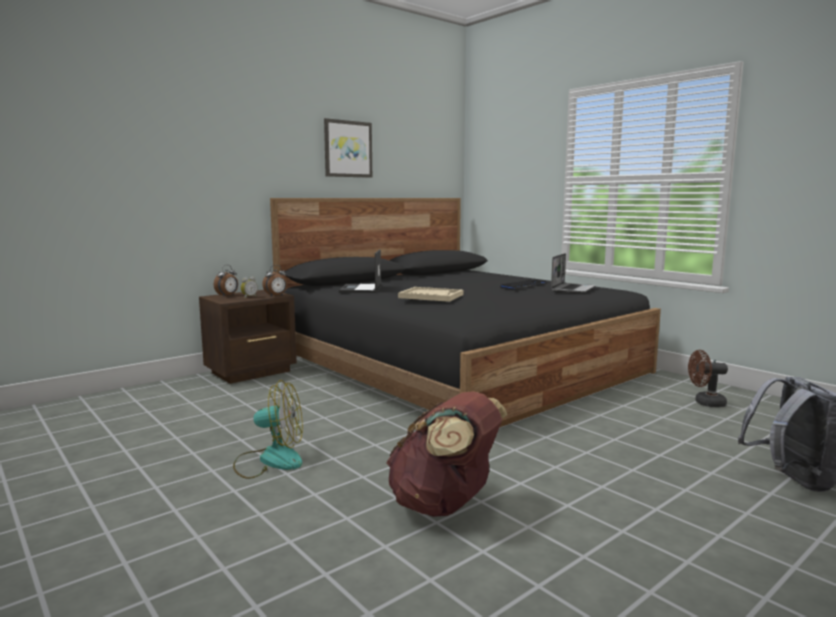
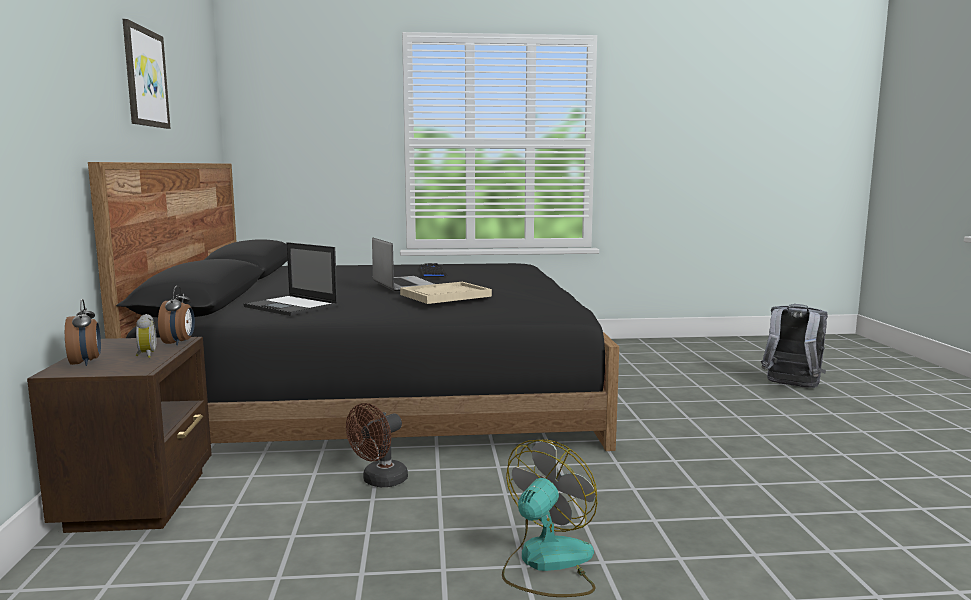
camera: 55 degrees left, 0 degrees up
(444, 505) = (756, 500): brown backpack -> none
(572, 289) = (490, 268): laptop -> laptop (402, 285)
(705, 403) = (631, 356): brown fan -> brown fan (379, 481)

